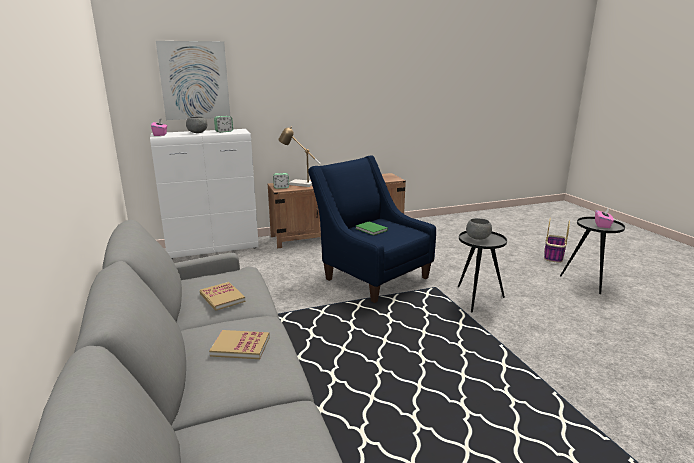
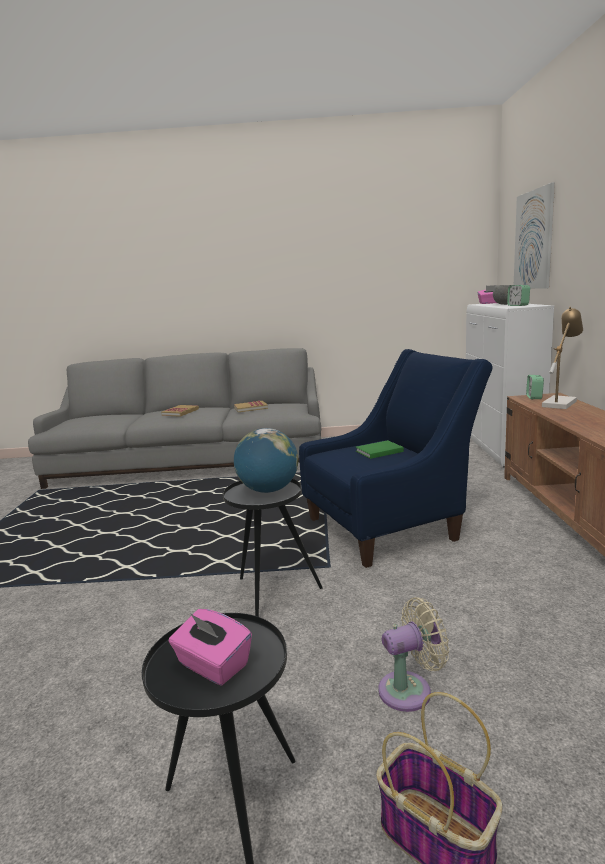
camera: 110 degrees right, 5 degrees down
(478, 238) = (268, 490): grey bowl -> globe
(505, 262) = (410, 690): none -> beige fan

